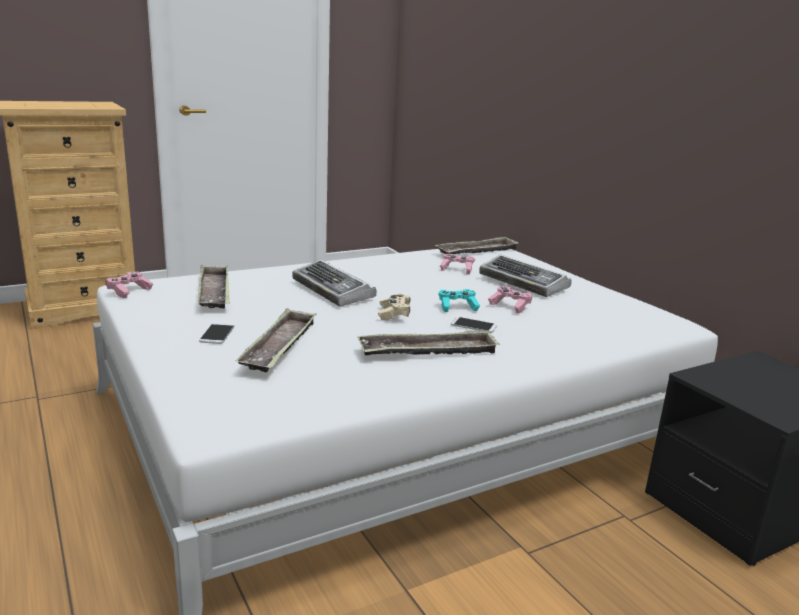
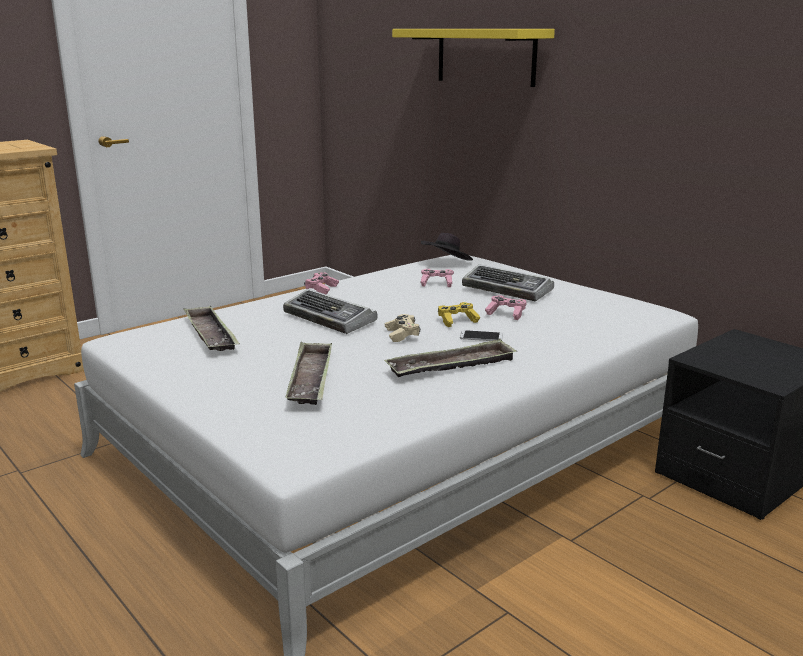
camera: 10 degrees left, 0 degrees up
(129, 291) = (121, 344): pink game controller -> pink game controller (321, 289)
(217, 334) = (241, 375): phone -> none
(457, 307) = (457, 321): turquoise game controller -> yellow game controller
(477, 251) = (446, 263): tray -> black hat
(538, 49) = (485, 56): none -> yellow shelf

